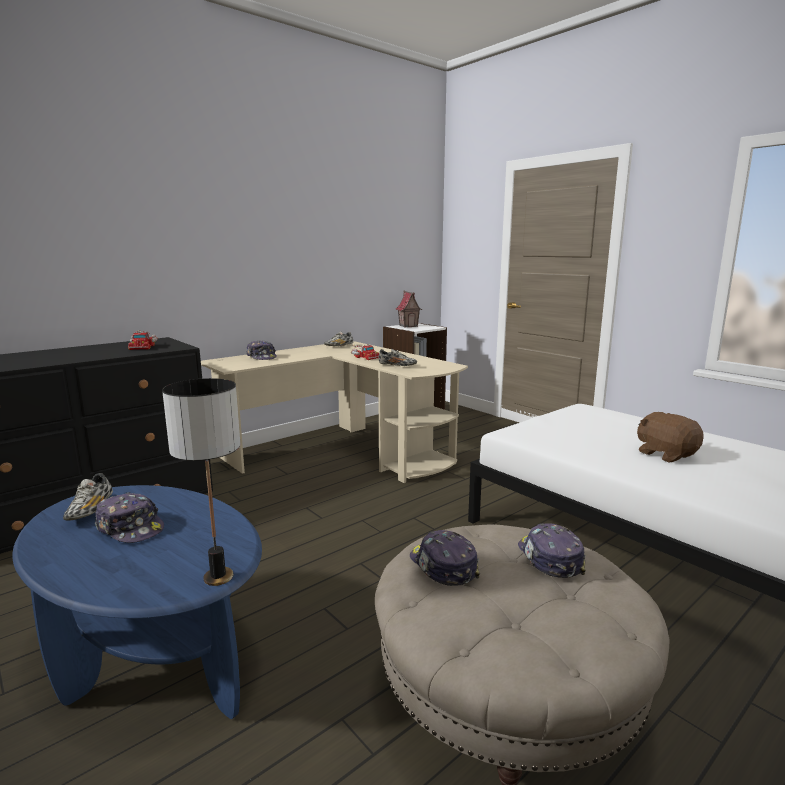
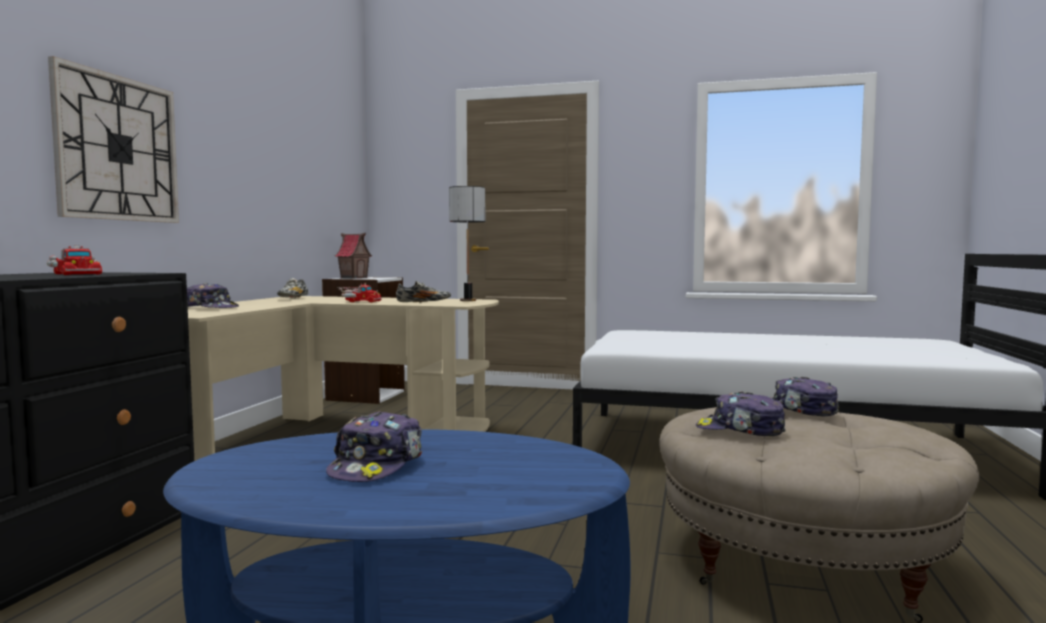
camera: 35 degrees left, 10 degrees down
(90, 510) = (263, 467): shoe -> none
(131, 528) = (377, 465): cap -> cap turned 105 degrees clockwise
(202, 255) = (118, 148): none -> wall clock
(217, 577) = (596, 467): table lamp -> table lamp (467, 300)
(666, 454) = (751, 344): brown plush toy -> none

